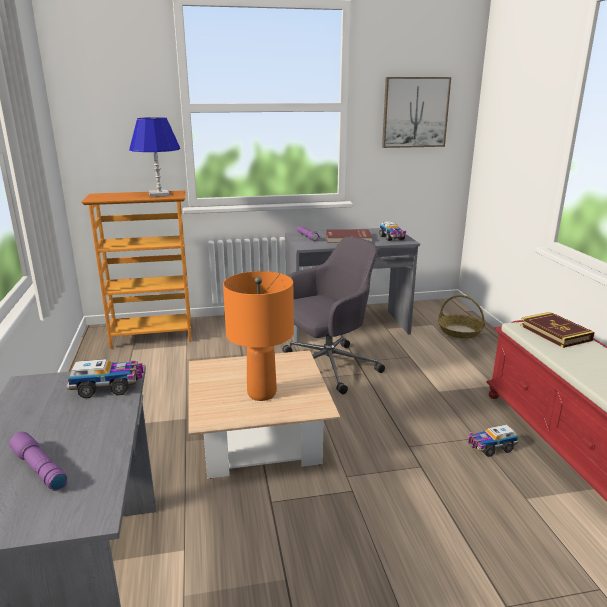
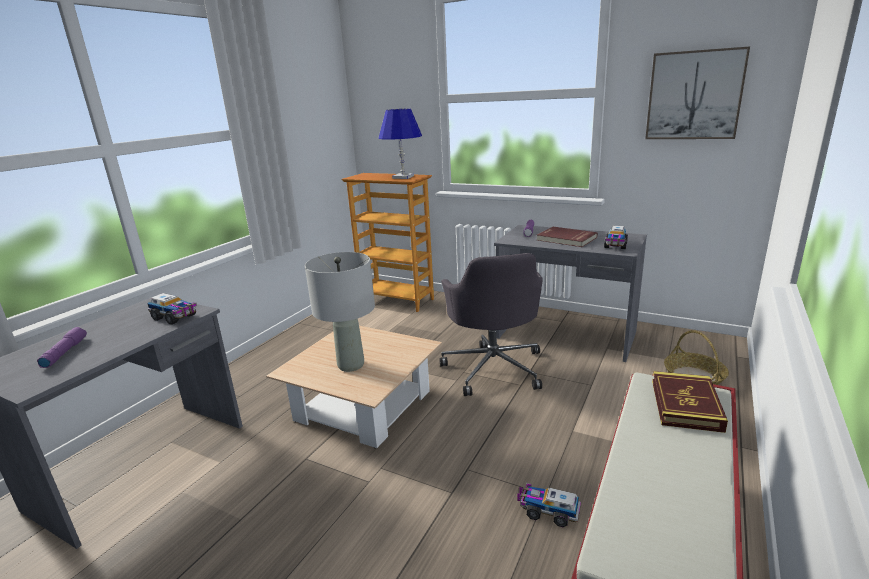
camera: 40 degrees right, 0 degrees up
(262, 393) = (351, 365): orange table lamp -> grey table lamp
(326, 367) = (493, 367): grey office chair -> grey office chair turned 75 degrees clockwise

